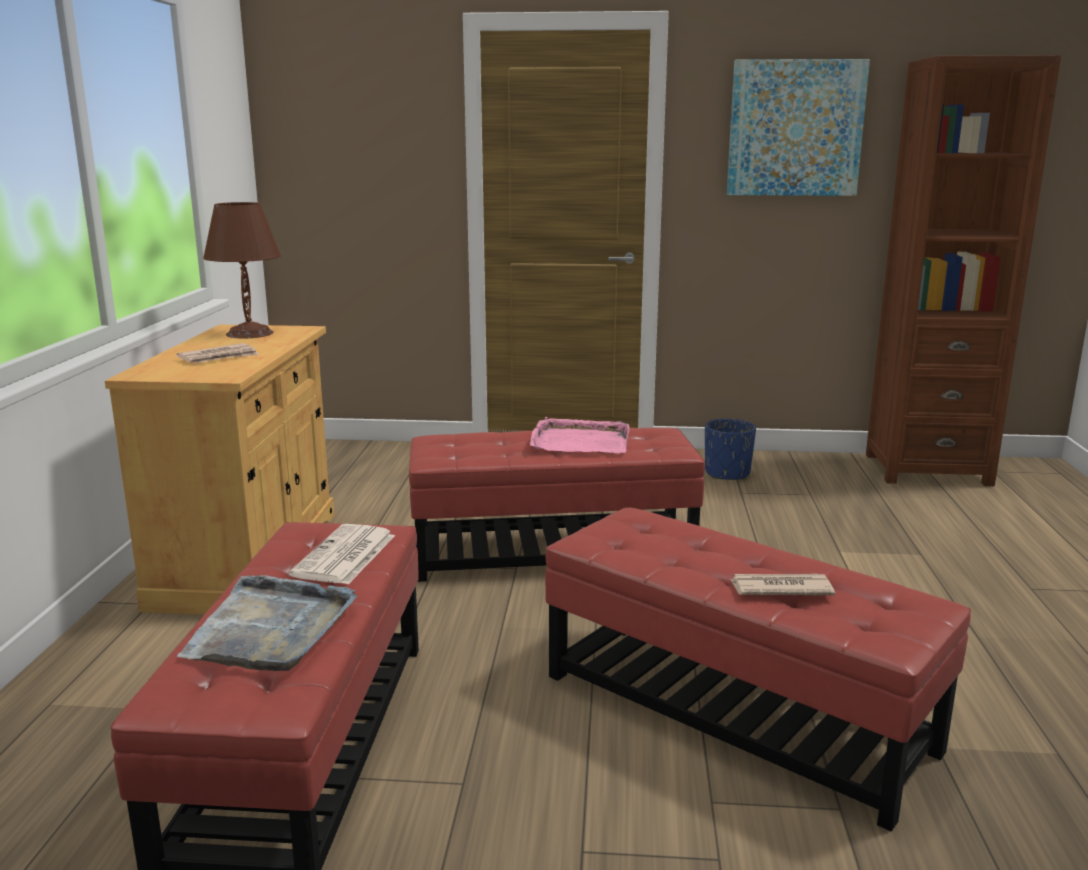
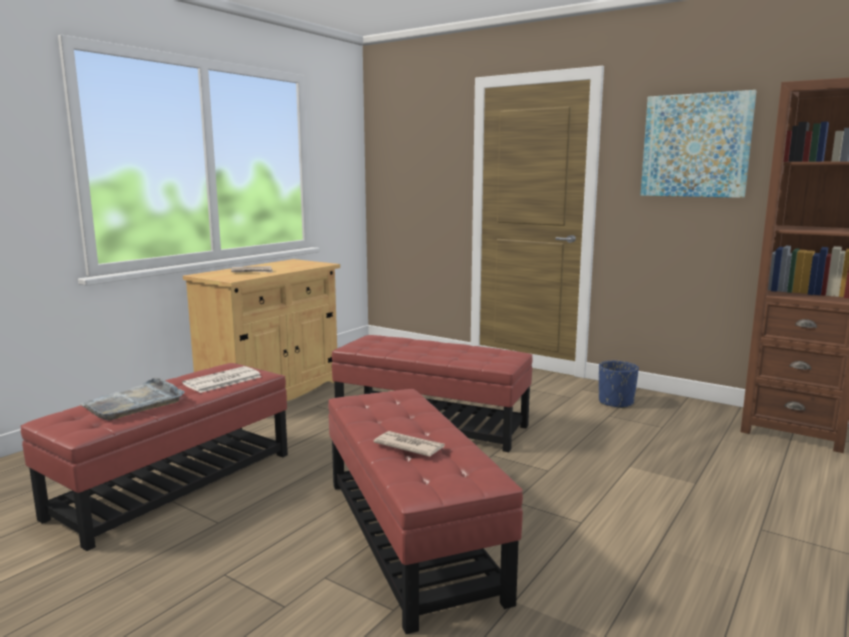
camera: 30 degrees right, 5 degrees down
(250, 333) = (295, 263): brown table lamp -> none
(579, 441) = (448, 350): pink tray -> none

